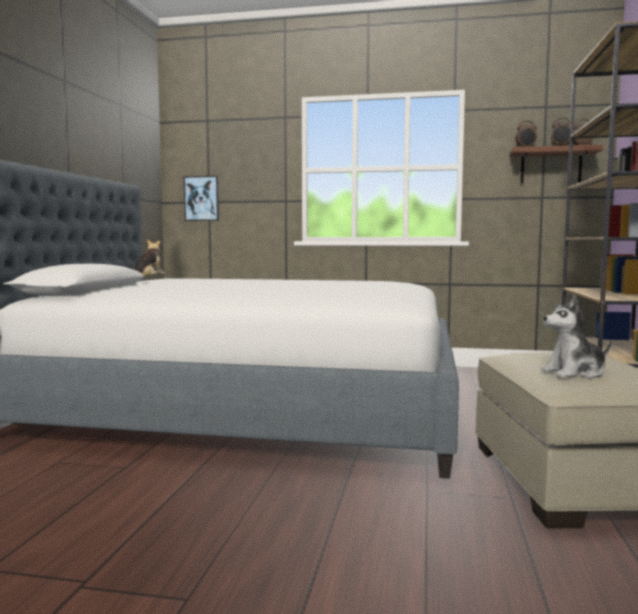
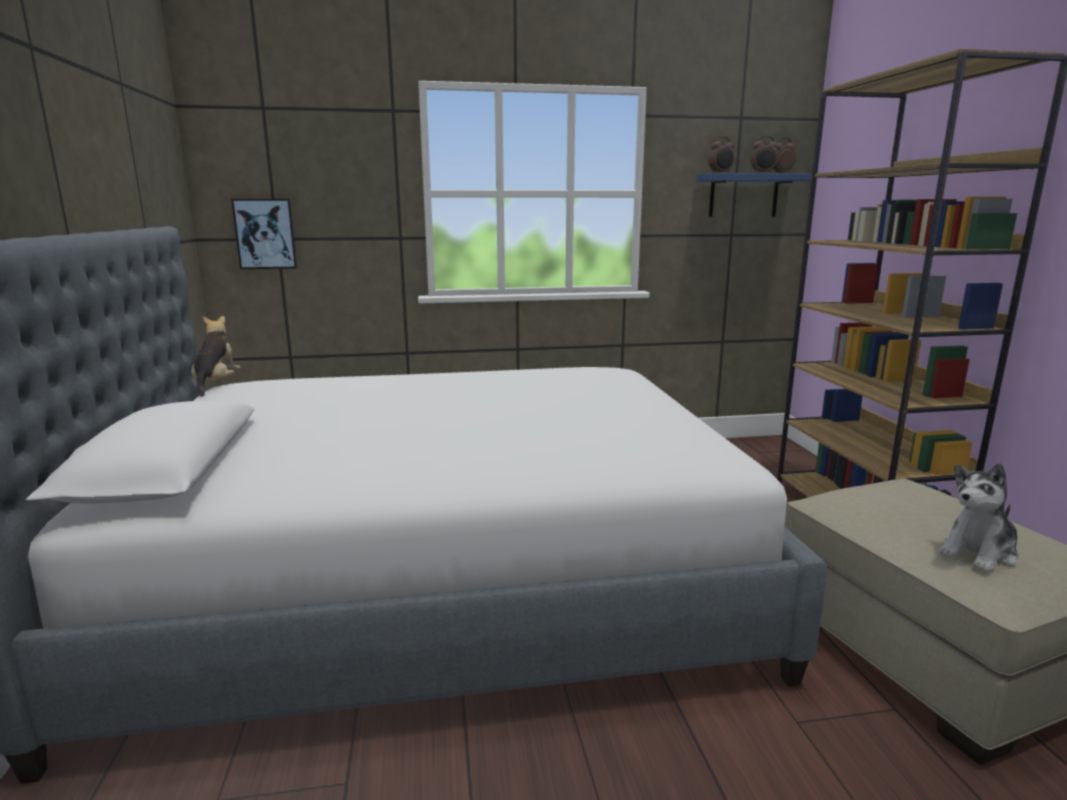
camera: 20 degrees left, 10 degrees up
(550, 166) = (743, 195): brown shelf -> blue shelf

